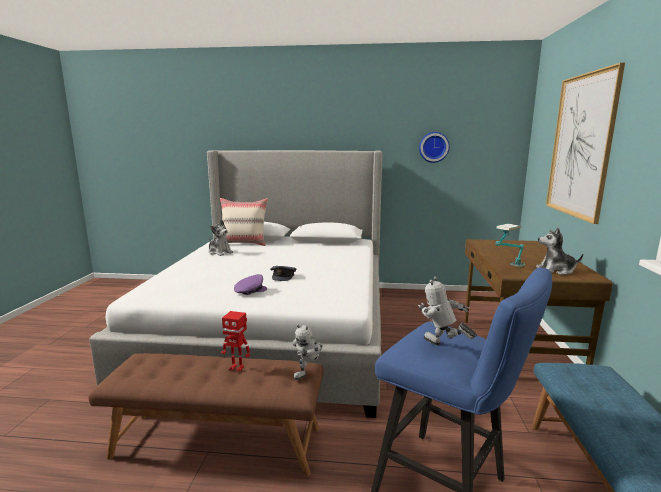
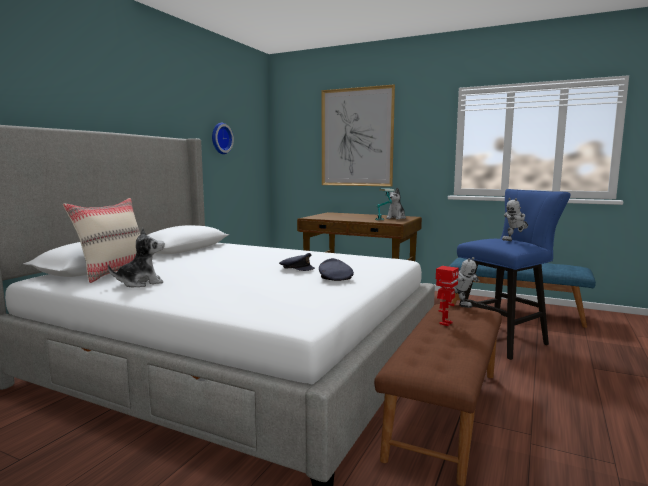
camera: 70 degrees left, 5 degrees down
(250, 291) = (335, 278): purple cap -> grey cap

